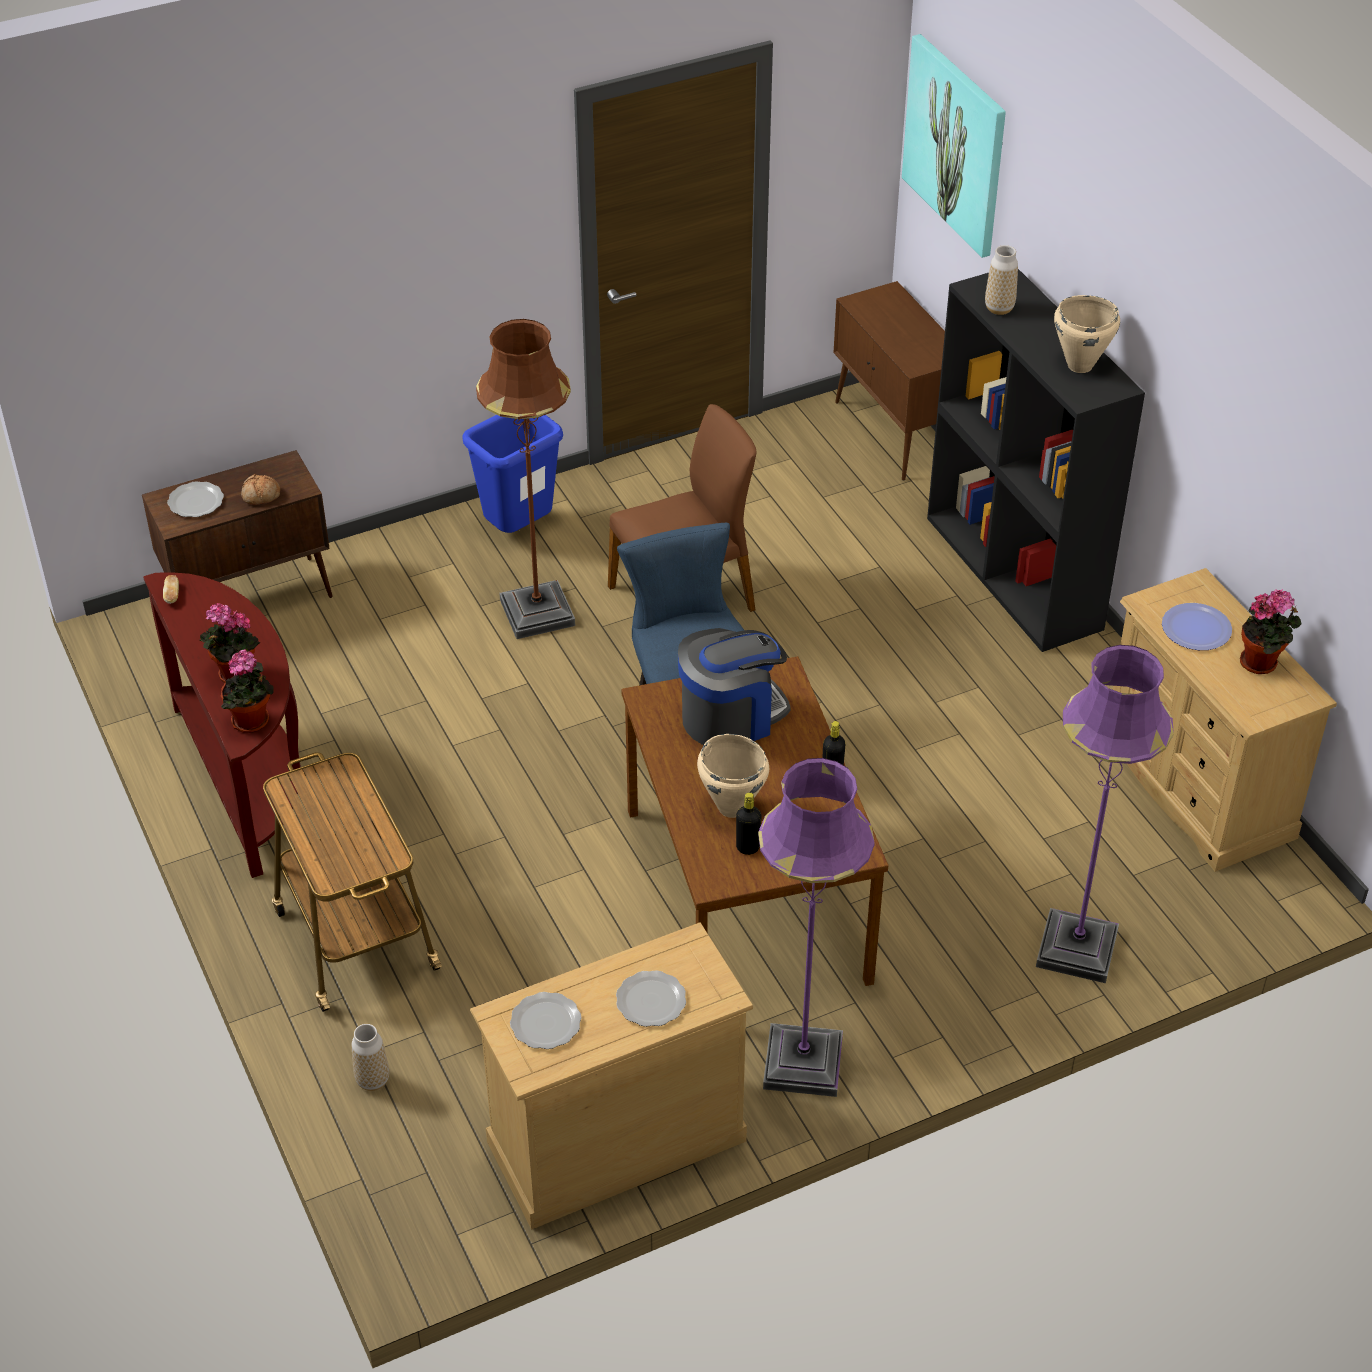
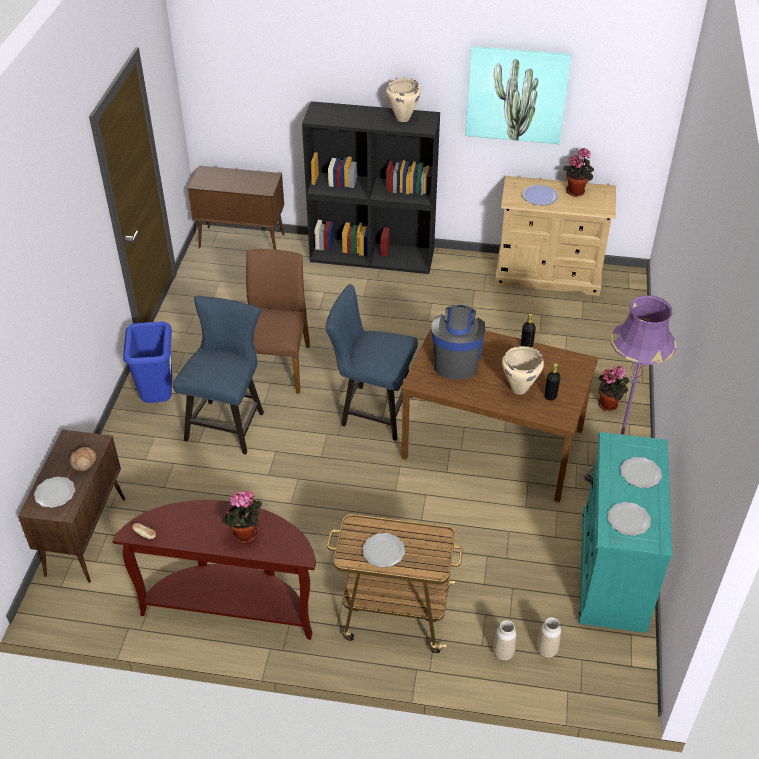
camera: 55 degrees left, 0 degrees up
(252, 723) = (293, 544): potted plant -> potted plant (609, 404)
(319, 815) = (383, 552): none -> plate
(537, 613) = (228, 422): brown floor lamp -> blue chair
(615, 1141) = (612, 571): beige dresser -> turquoise dresser
(956, 144) = (233, 62): picture -> picture (516, 94)
(999, 308) = (337, 119): vase -> vase (546, 650)
(1076, 949) = (610, 357): purple floor lamp -> none

